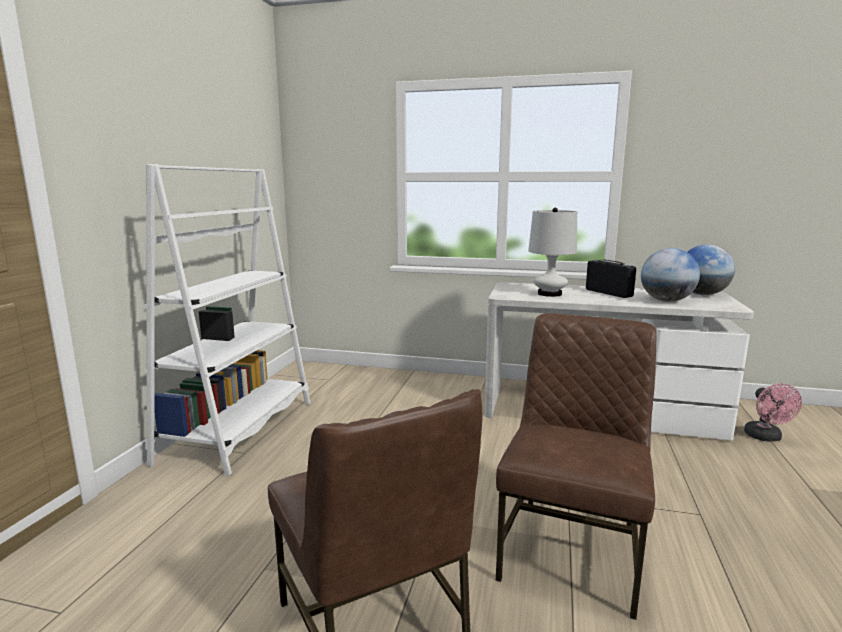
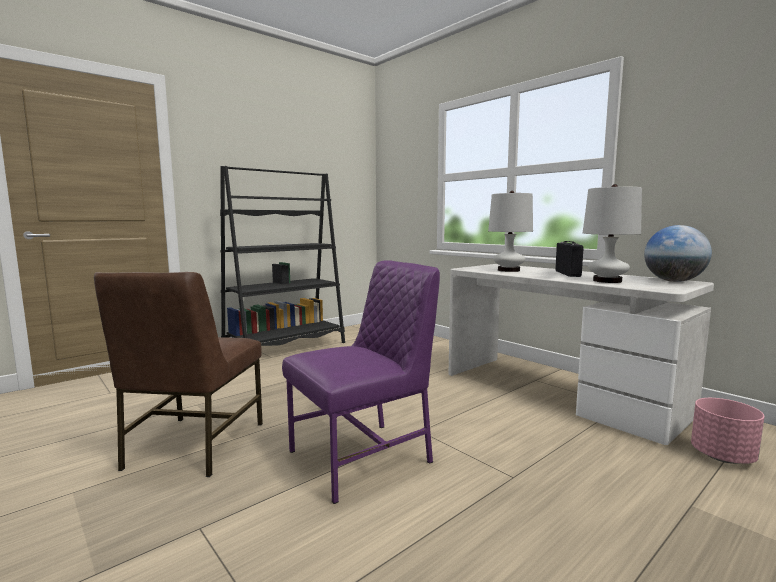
camera: 35 degrees right, 5 degrees down
(239, 431) = (285, 347): white bookcase -> black bookcase
(572, 551) = (363, 457): brown chair -> purple chair
(666, 301) = (607, 281): globe -> white table lamp
(766, 438) = (723, 457): pink fan -> pink planter

